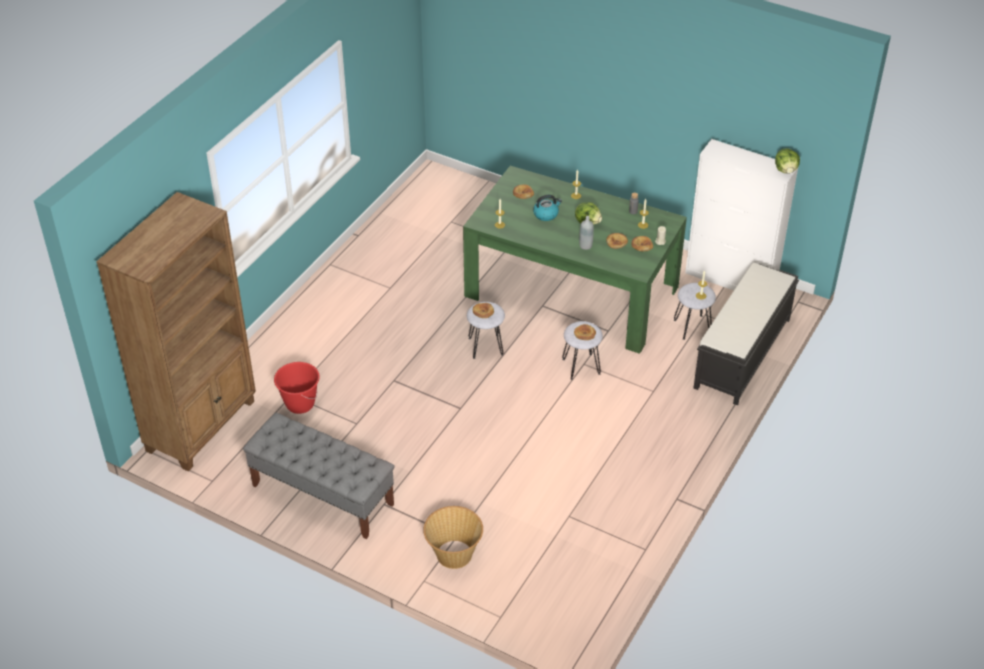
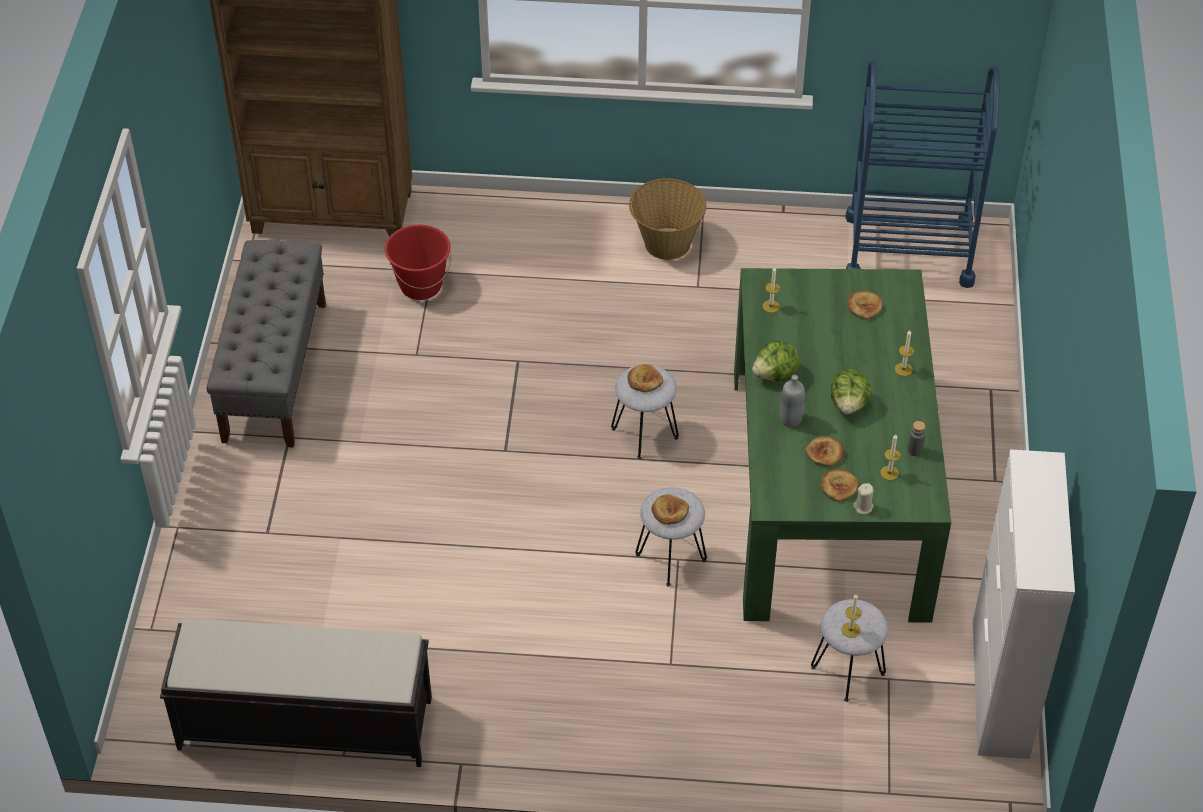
camera: 65 degrees right, 5 degrees up
(422, 201) = (908, 250): none -> blue cart
(454, 555) = (235, 542): basket -> basket (666, 243)
(546, 214) = (833, 349): kettle -> none
(742, 354) = (826, 757): black bench -> black bench (303, 723)
(786, 170) = (1049, 577): lettuce -> lettuce (776, 375)

